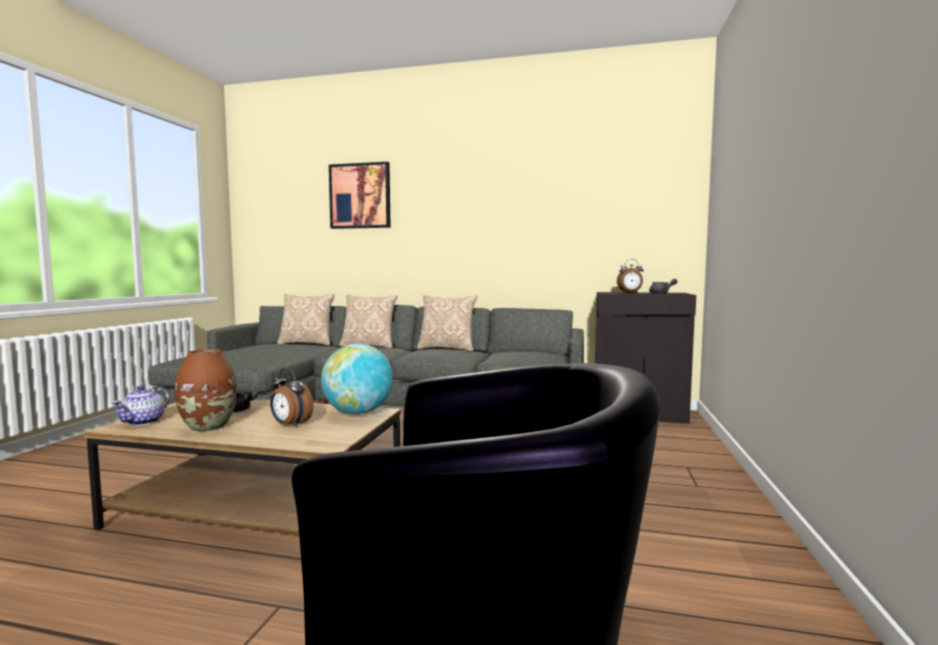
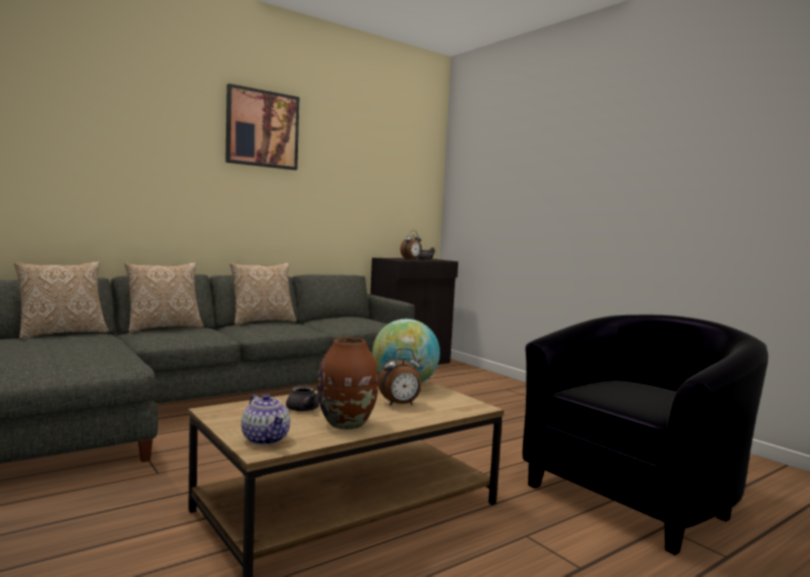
camera: 50 degrees left, 0 degrees up
(360, 196) = (113, 128): picture -> picture (262, 129)

